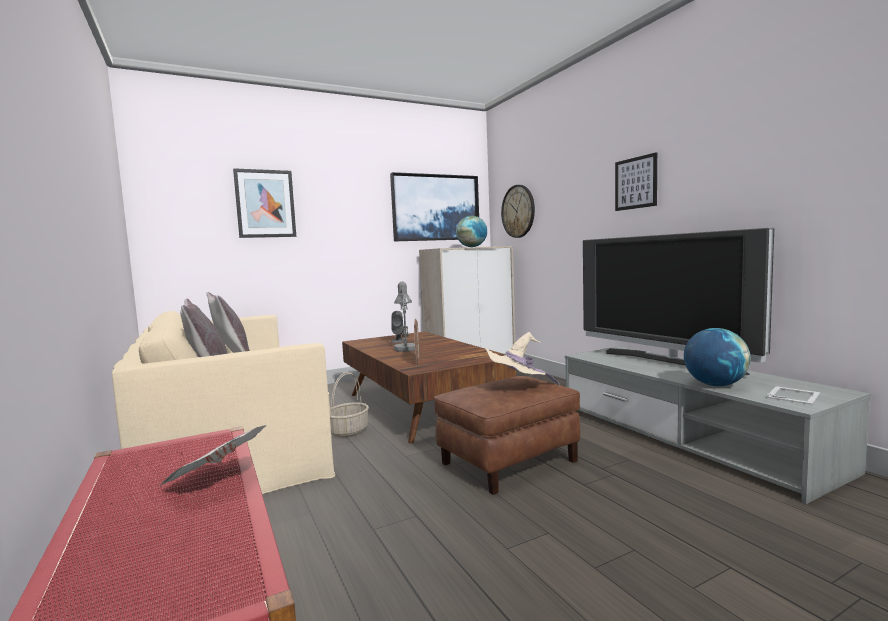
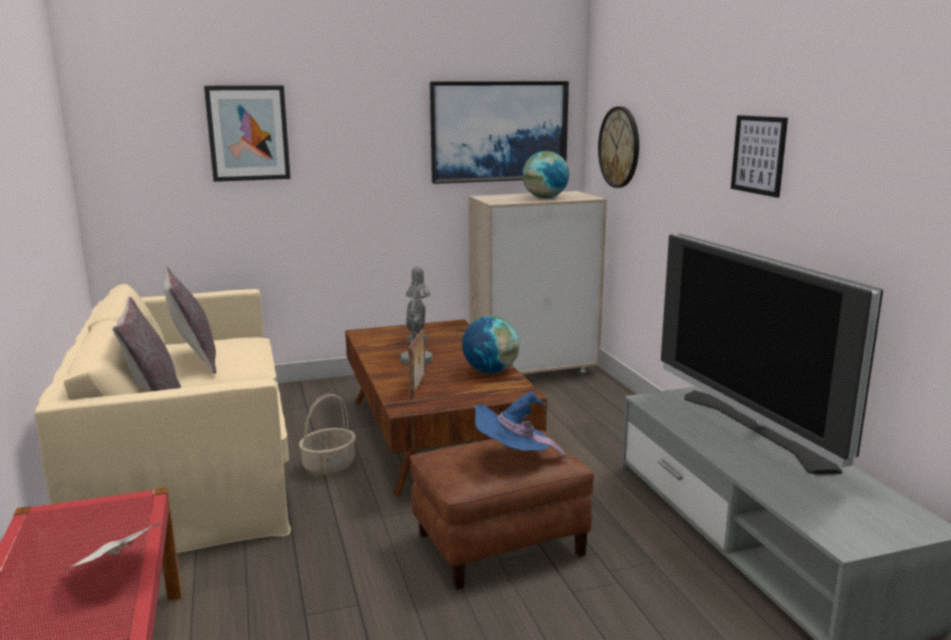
camera: 10 degrees right, 10 degrees up
(518, 387) = (514, 458): beige hat -> blue hat
(715, 385) = (774, 488): globe -> globe (490, 371)
(793, 395) = (859, 524): picture frame -> none

